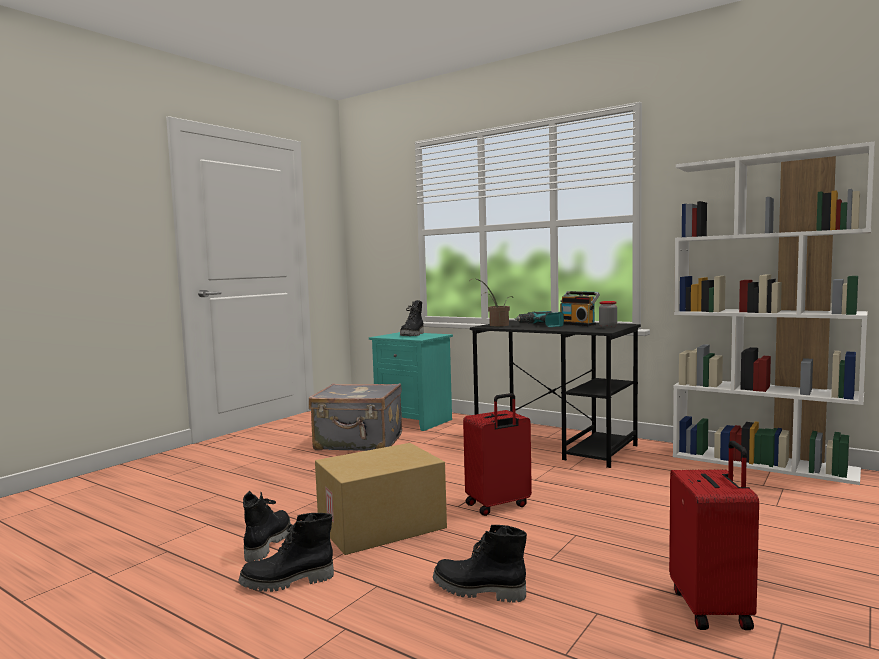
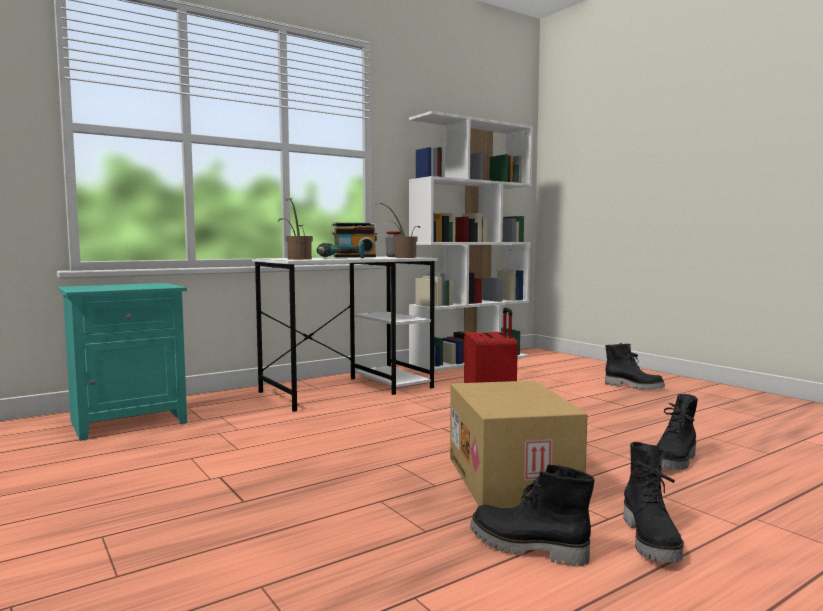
camera: 70 degrees left, 0 degrees up
(359, 443) = (165, 459): grey suitcase -> none
(413, 335) = (122, 286): black boot -> black boot (634, 386)
(556, 445) = (348, 389): black desk -> white desk
(588, 329) = (402, 257): none -> potted plant
(712, 608) = (698, 413): red suitcase -> none

